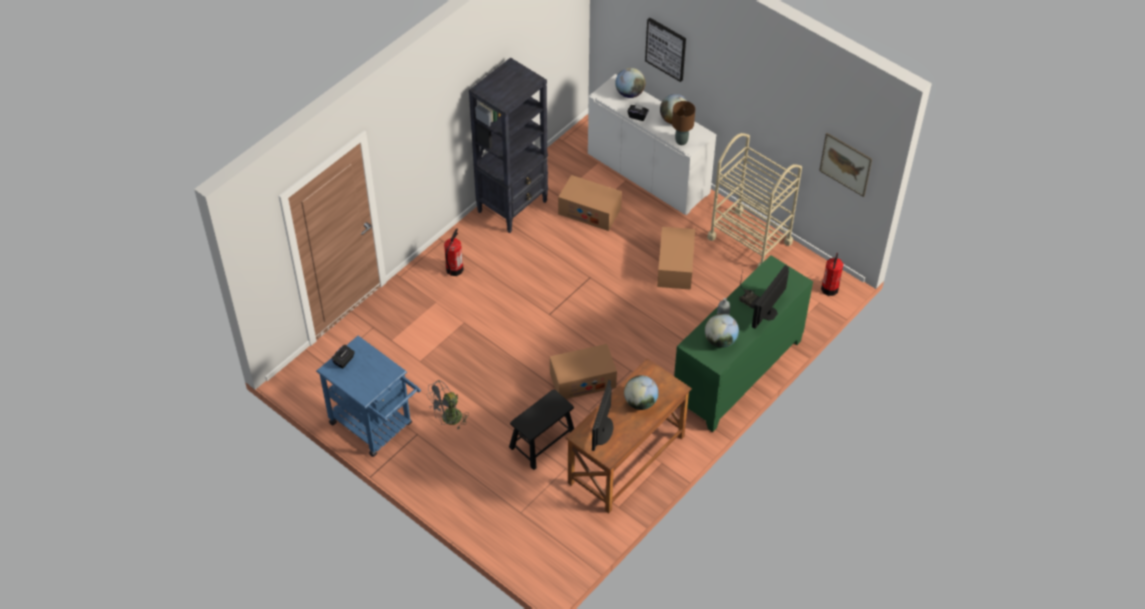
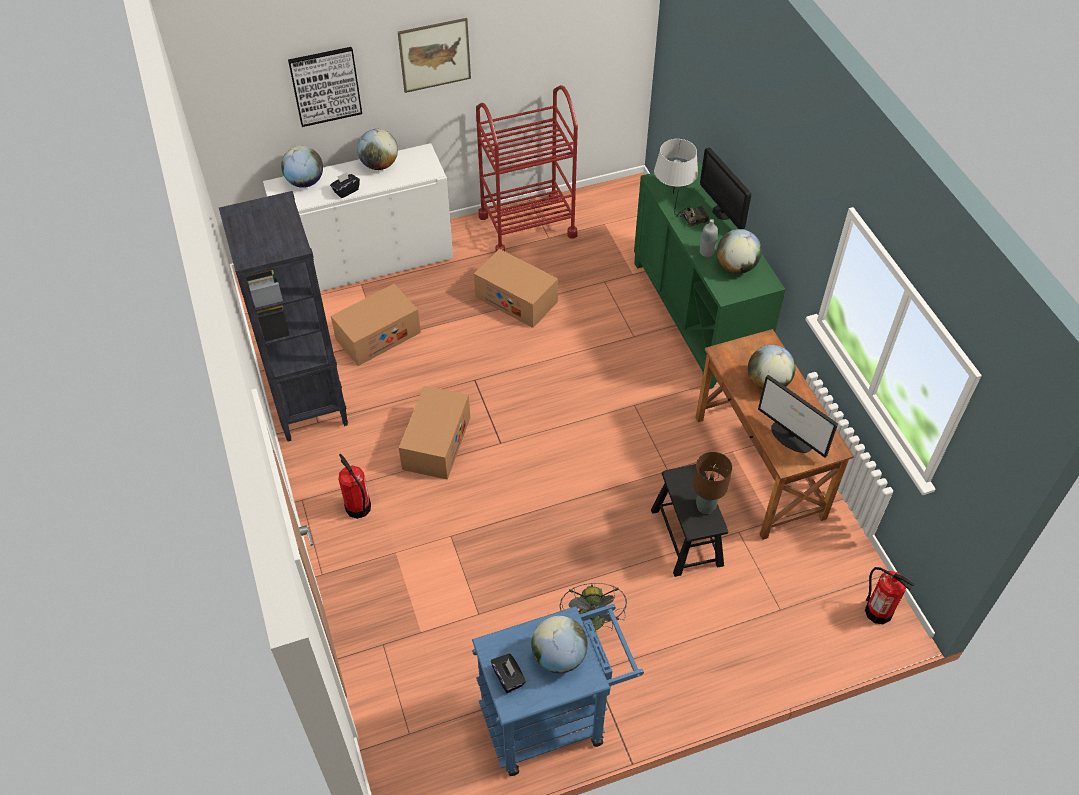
camera: 60 degrees left, 0 degrees up
(370, 377) = (558, 656): none -> globe
(582, 380) = (619, 455): cardboard box -> cardboard box (436, 443)
(681, 141) = (417, 173): brown table lamp -> brown table lamp (706, 506)
(749, 240) = (527, 225): beige cart -> red cart
(766, 279) = (673, 193): none -> grey table lamp
(830, 288) = (635, 198): fire extinguisher -> fire extinguisher (878, 611)
(845, 164) = (605, 42): picture -> picture (435, 55)

